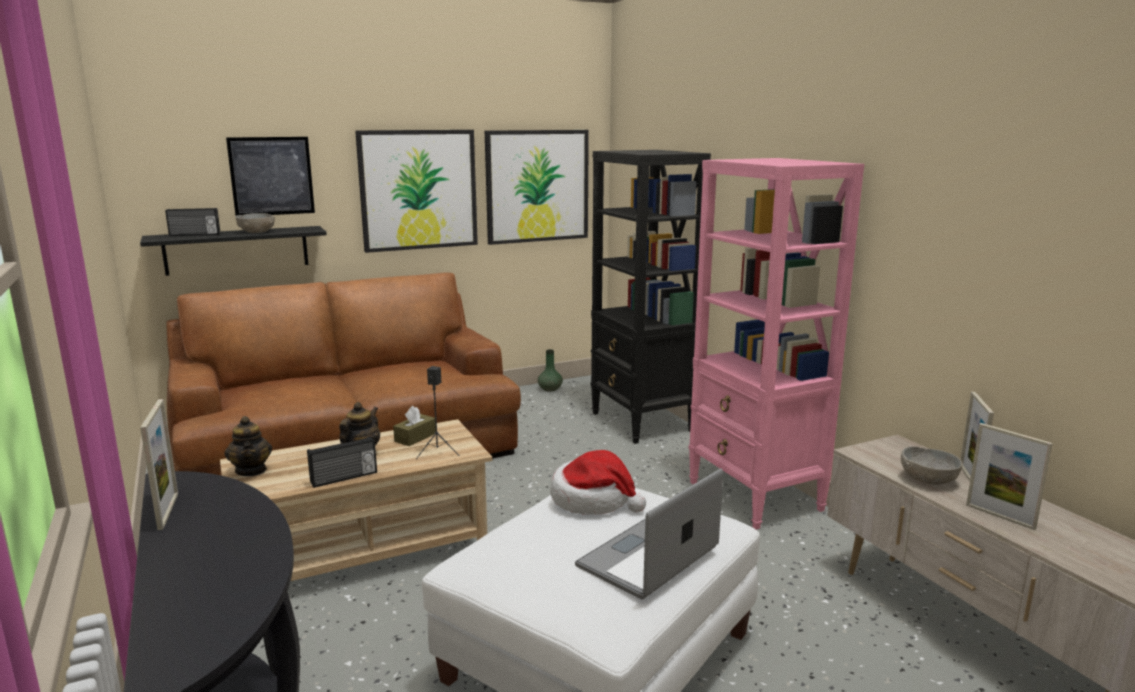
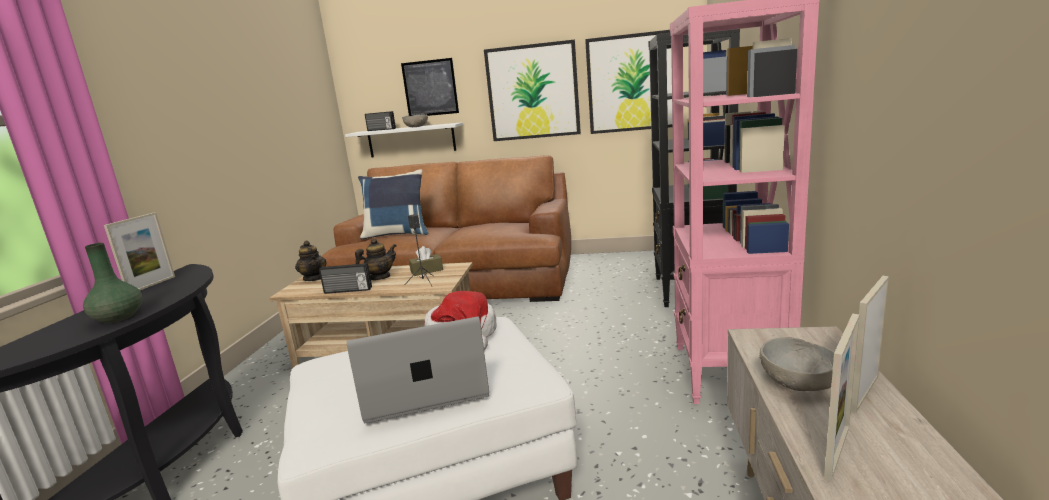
camera: 35 degrees right, 0 degrees up
(237, 250) = (411, 140): black shelf -> white shelf
(251, 470) = (314, 278): teapot -> teapot turned 45 degrees counterclockwise
(279, 392) = (397, 234): none -> blue pillow
(550, 389) = (643, 256): green vase -> green vase (118, 318)
(1000, 516) = (837, 451): picture frame -> picture frame turned 135 degrees counterclockwise

